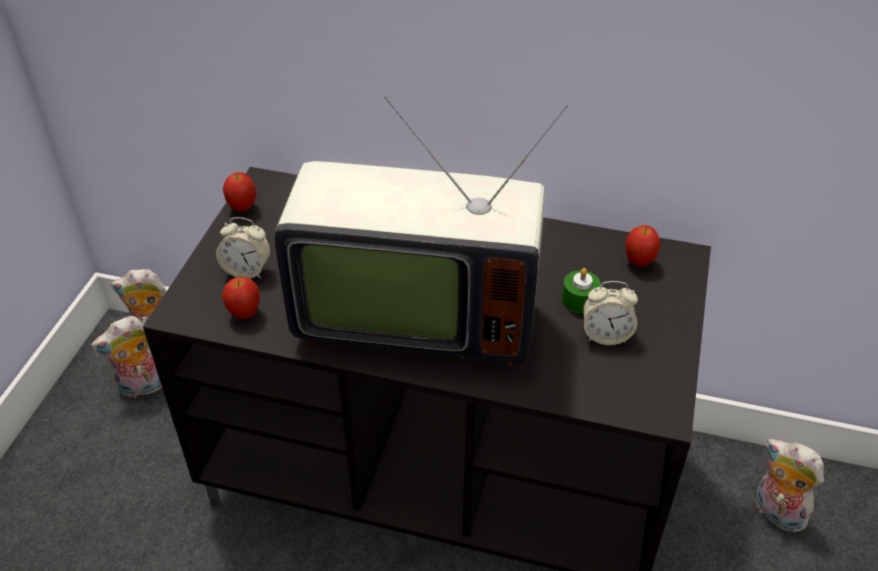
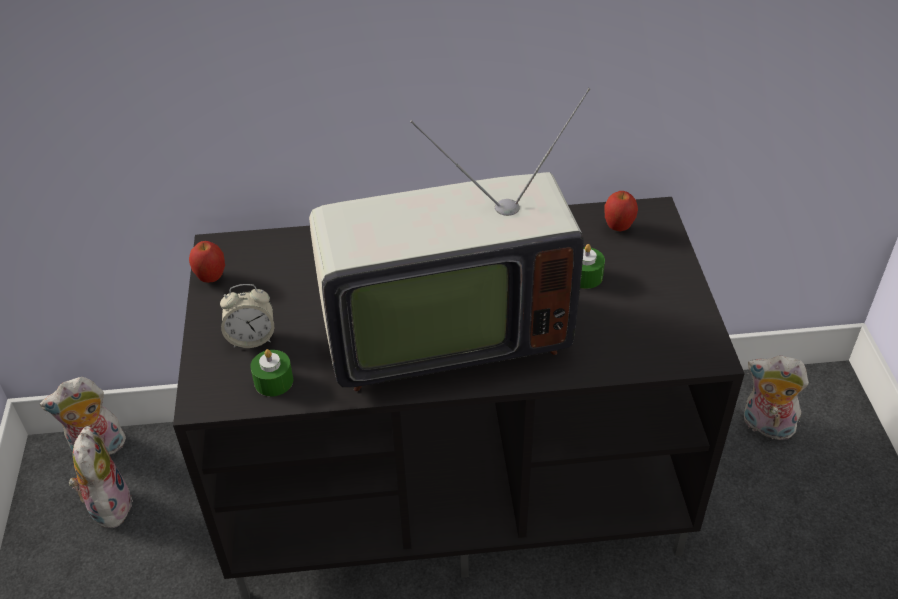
camera: 20 degrees left, 0 degrees up
(142, 387) = (107, 505): plush toy -> plush toy turned 120 degrees clockwise
(244, 314) = (273, 381): apple -> green candle
(606, 335) = (624, 301): alarm clock -> none

